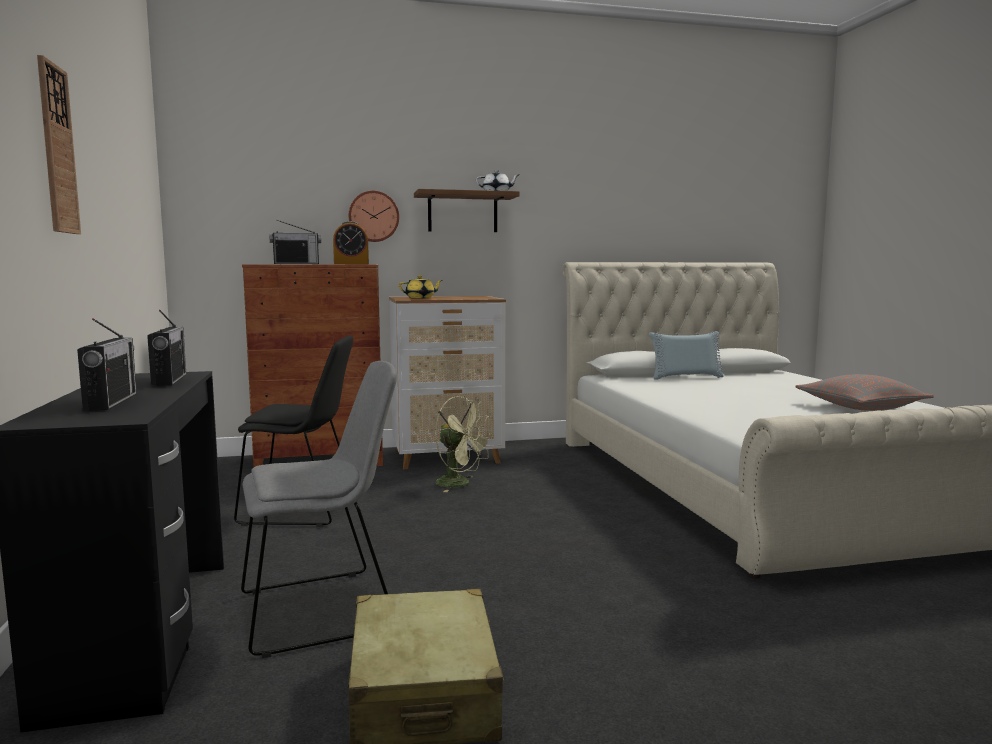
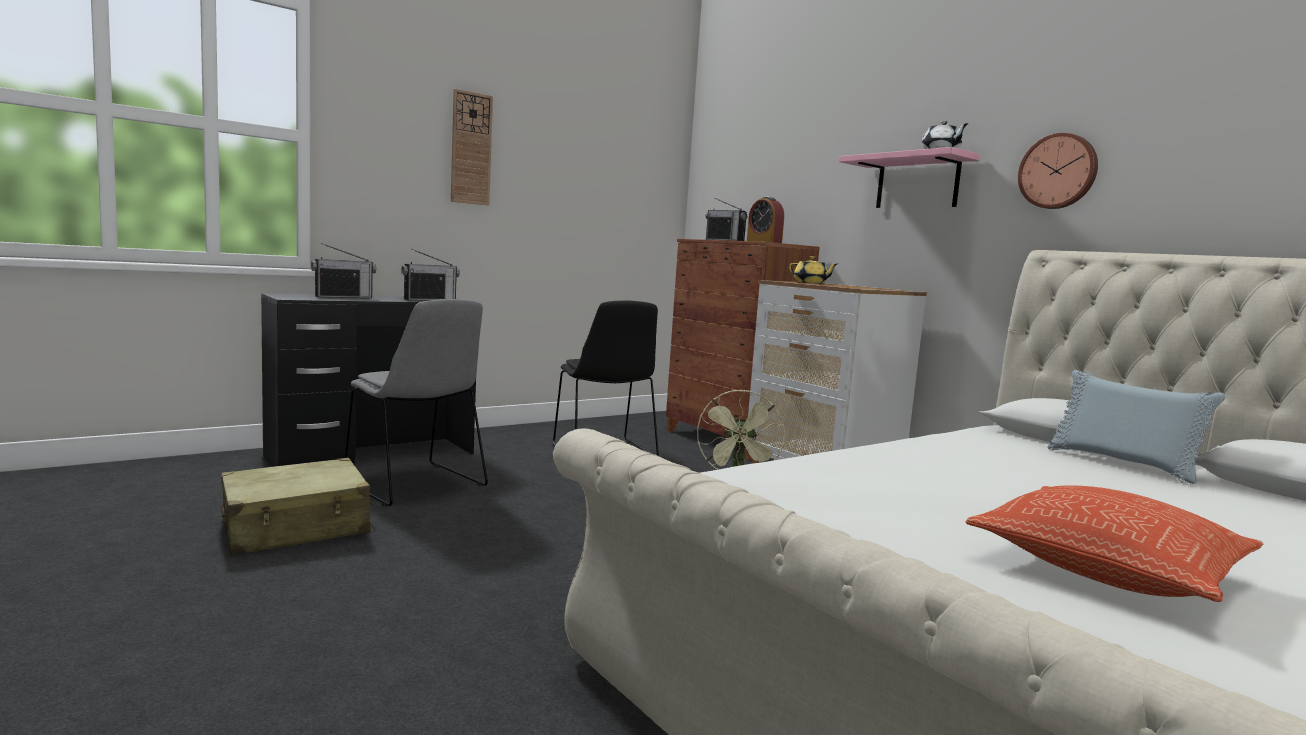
camera: 65 degrees right, 0 degrees up
(373, 216) = (827, 192): wall clock -> wall clock (1058, 171)
(462, 213) = (917, 183): brown shelf -> pink shelf
(861, 407) = (1108, 570): grey pillow -> orange pillow

